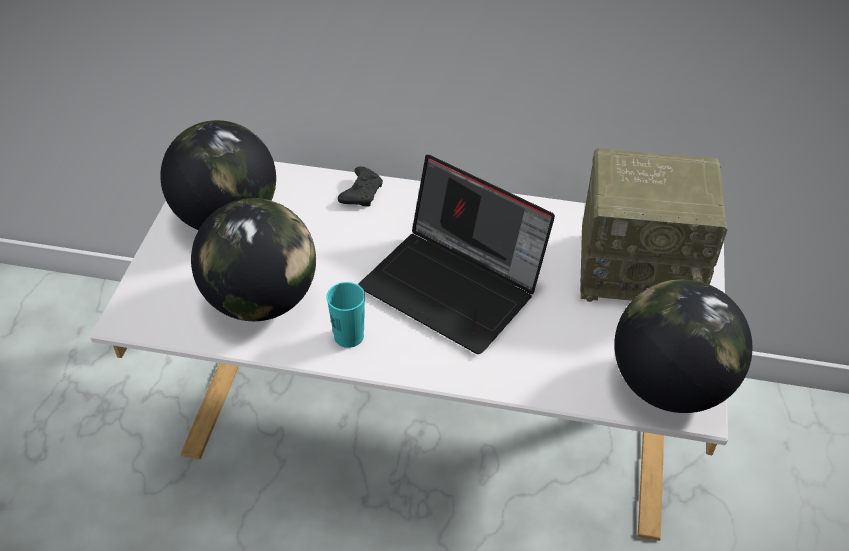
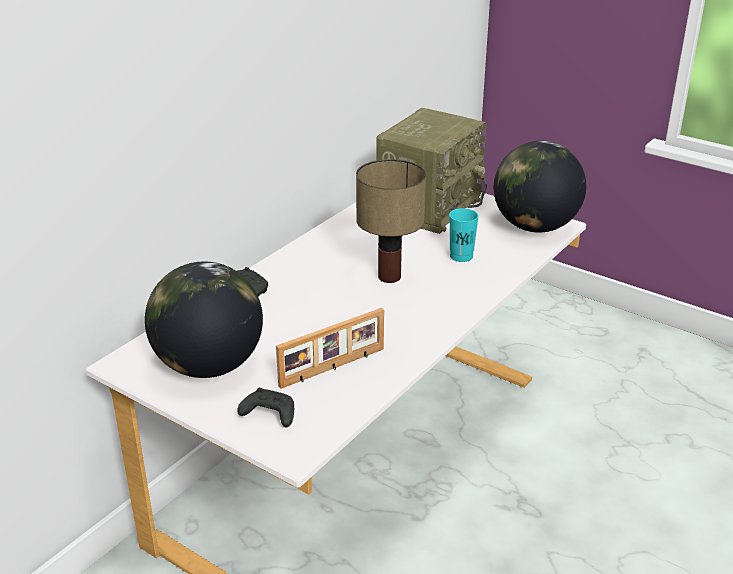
camera: 65 degrees left, 15 degrees down
(171, 283) = (268, 415): none -> black game controller
(261, 300) = (333, 368): globe -> picture frame
(349, 336) = (407, 334): turquoise cup -> turquoise cup (461, 256)
(455, 286) = (389, 276): laptop -> table lamp

